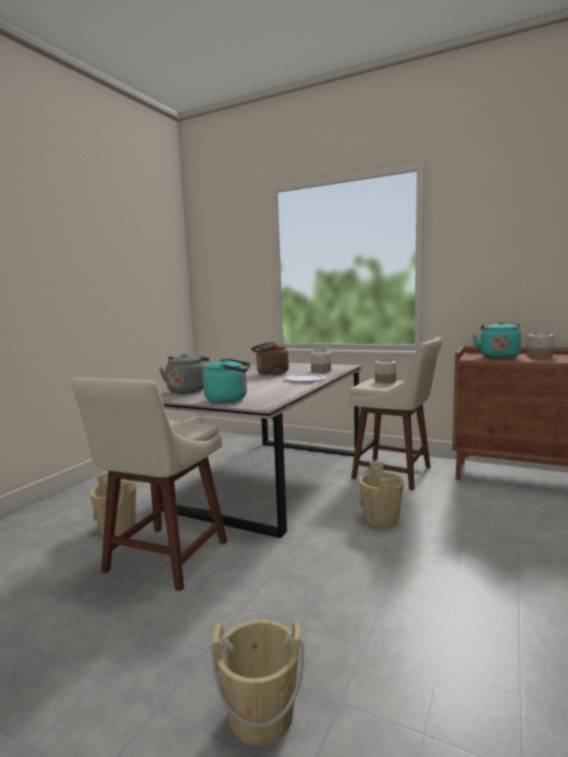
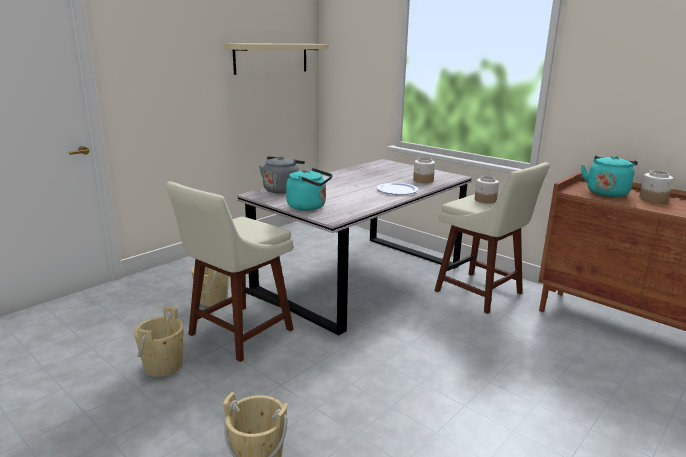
camera: 15 degrees right, 10 degrees up
(145, 272) = (271, 58): none -> beige shelf
(270, 373) = (372, 177): brown kettle -> none
(381, 518) = (437, 335): beige bucket -> beige bucket (163, 365)

